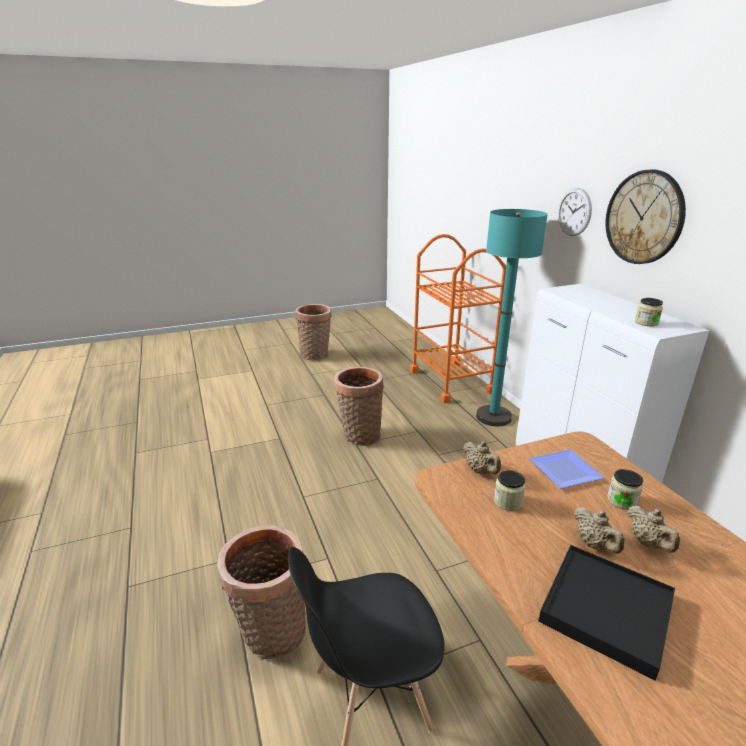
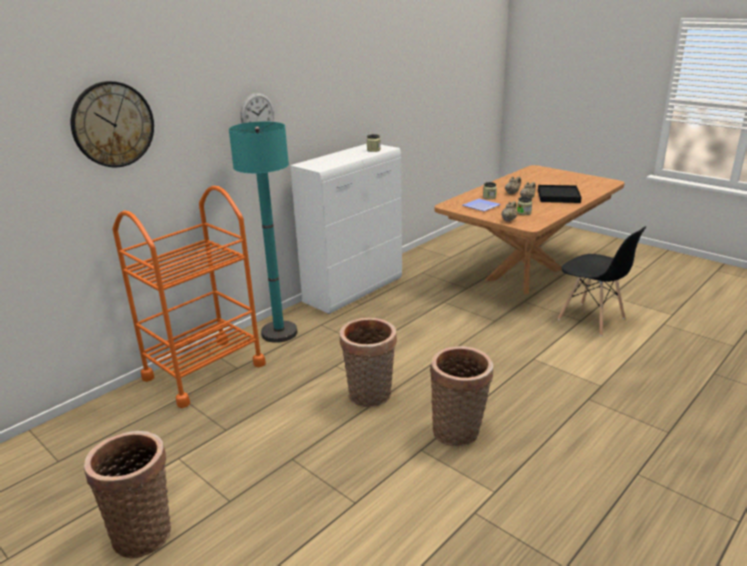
camera: 115 degrees left, 0 degrees up
(271, 634) = (606, 357): basket -> basket (459, 432)
(644, 217) = (313, 97): wall clock -> wall clock (113, 124)

